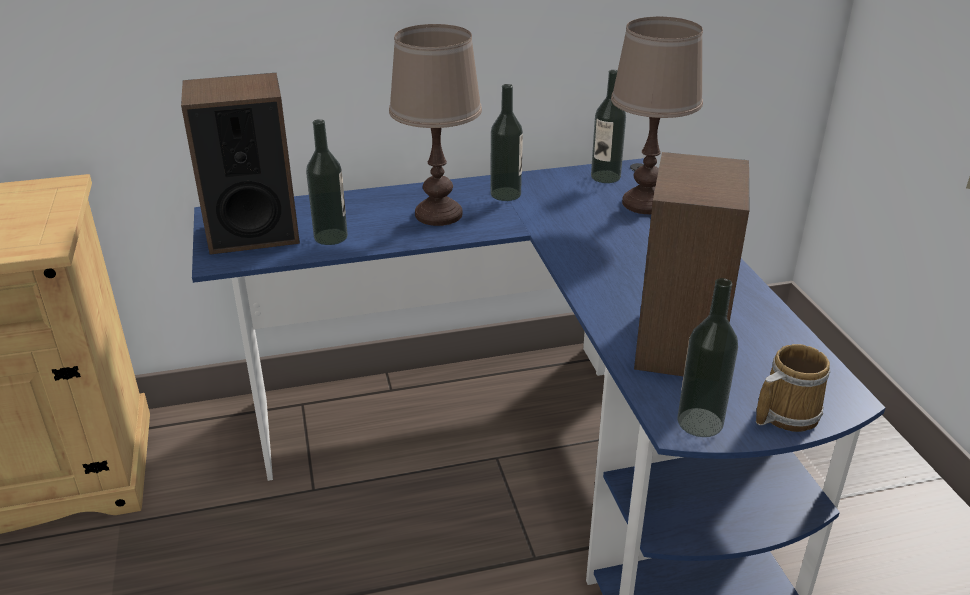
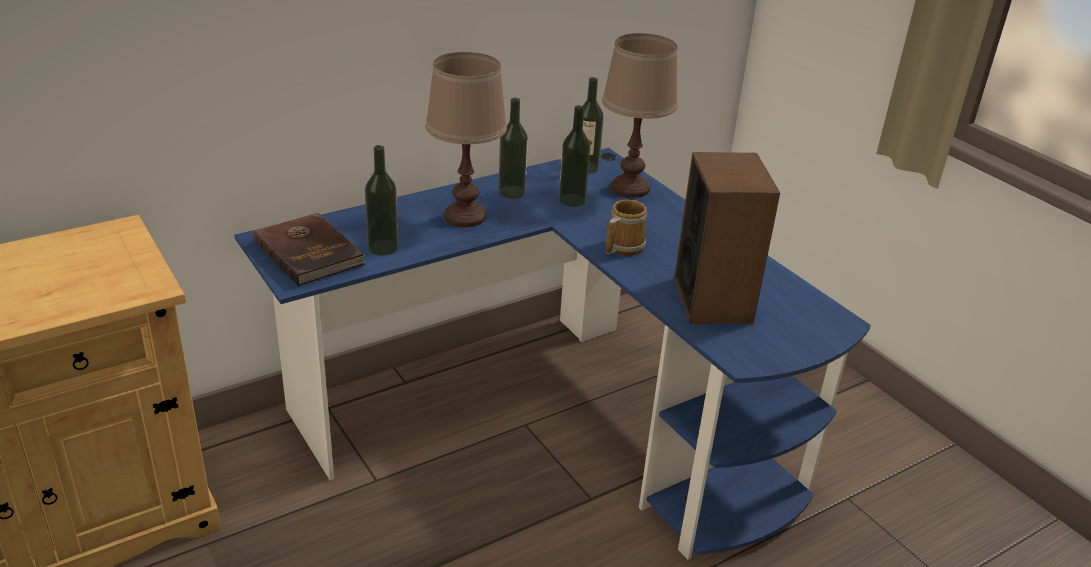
camera: 20 degrees left, 0 degrees up
(253, 232) = (310, 252): speaker -> brown book
(700, 422) = (755, 355): bottle -> bottle (572, 200)
(784, 413) = (808, 339): mug -> mug (622, 247)

